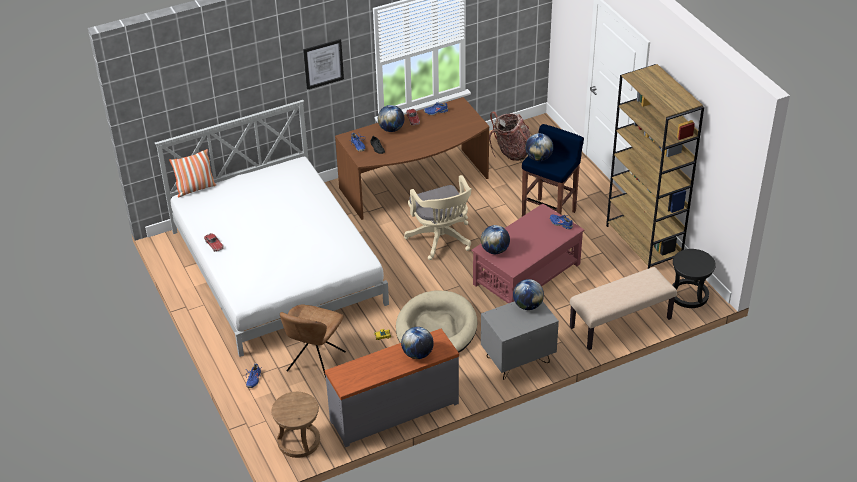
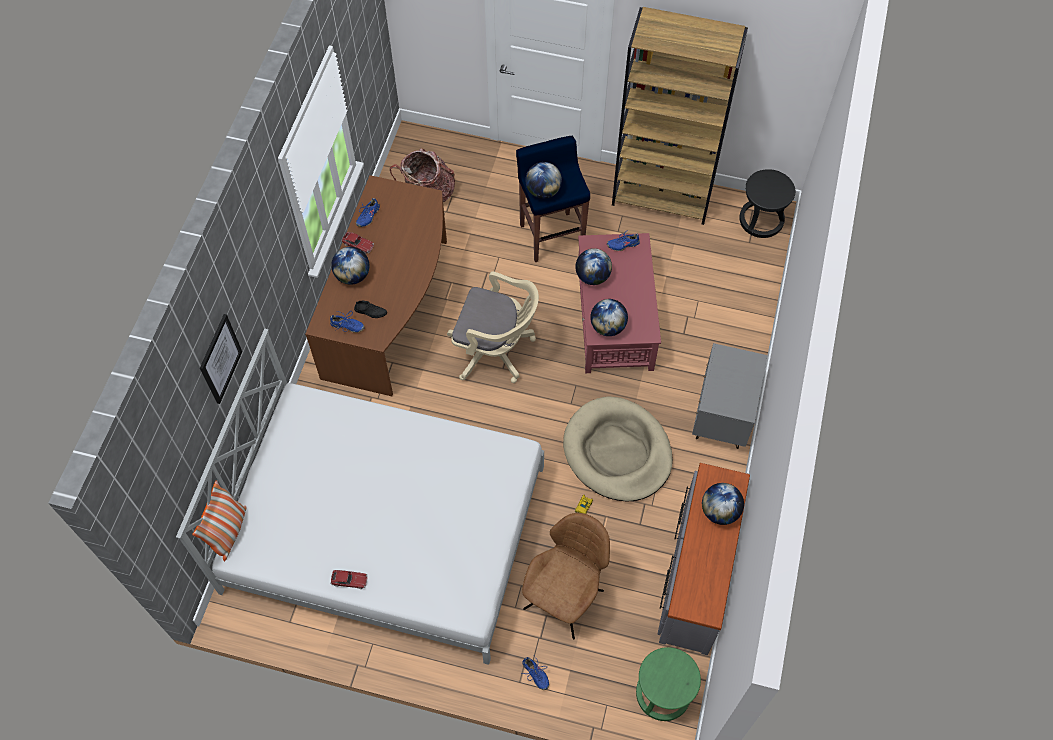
camera: 50 degrees left, 20 degrees up
(298, 441) = (662, 693): brown stool -> green stool
(315, 363) = (565, 597): brown chair -> brown chair turned 120 degrees counterclockwise
(323, 64) = (263, 269): picture -> picture (220, 359)
(527, 305) = (724, 363): globe -> globe (592, 276)
(620, 323) = (749, 299): beige bench -> none

